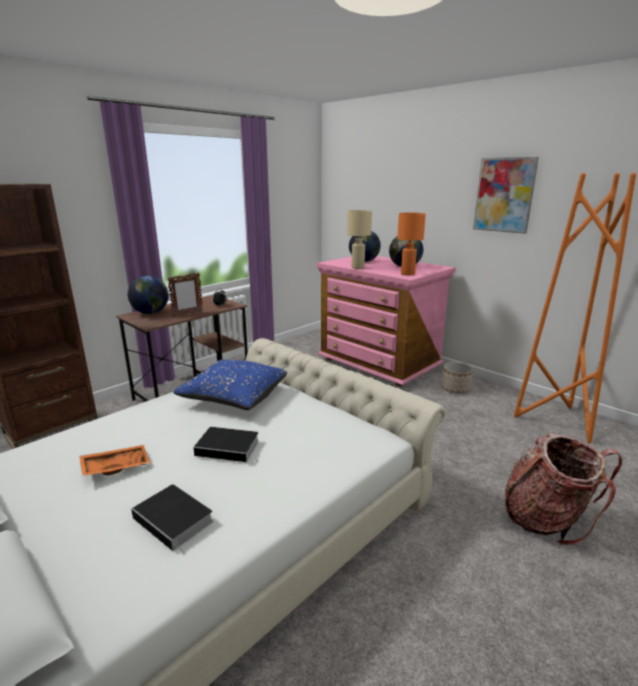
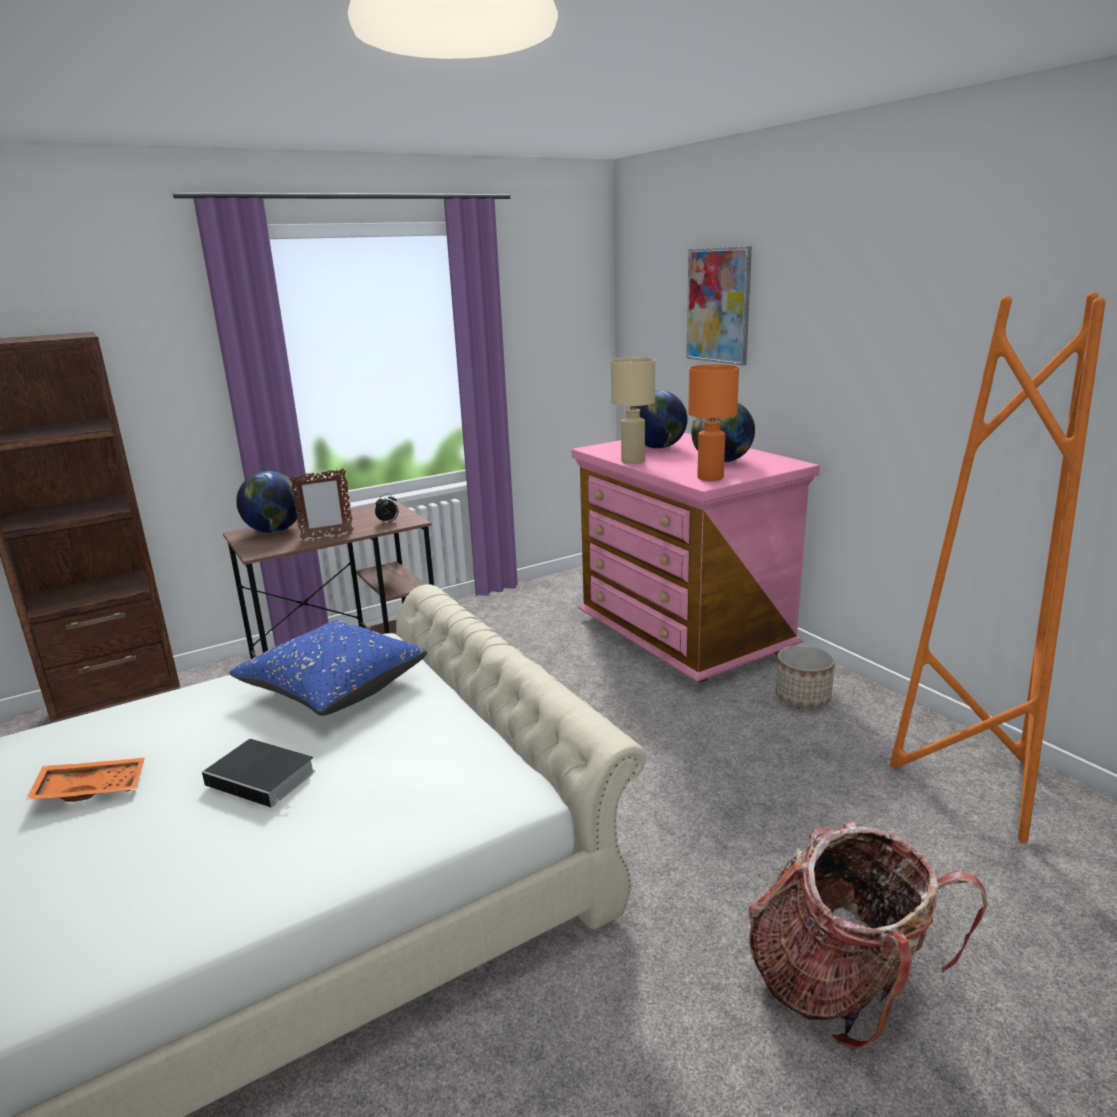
camera: 15 degrees right, 0 degrees up
(175, 520) = (109, 892): book -> none
(504, 195) = (903, 330): picture -> picture (718, 305)

